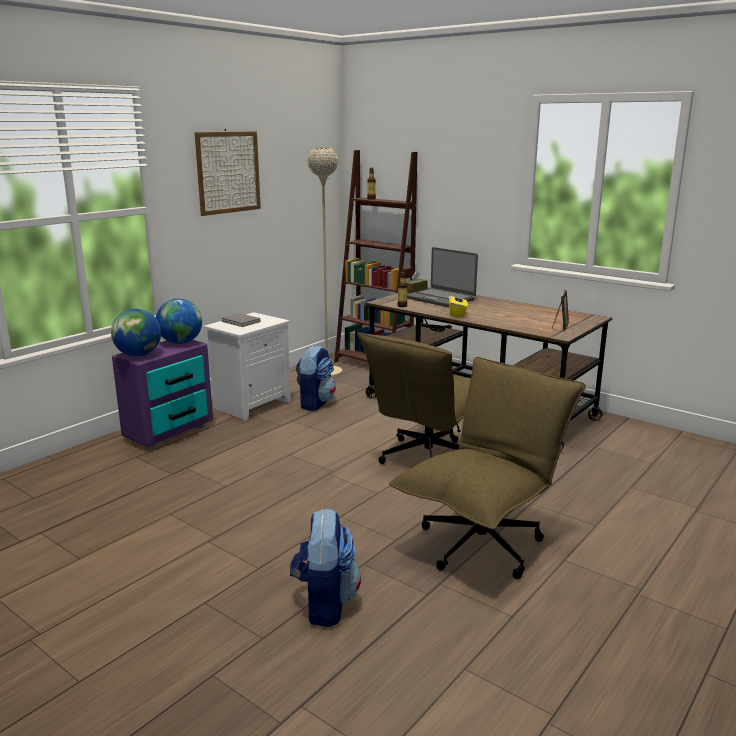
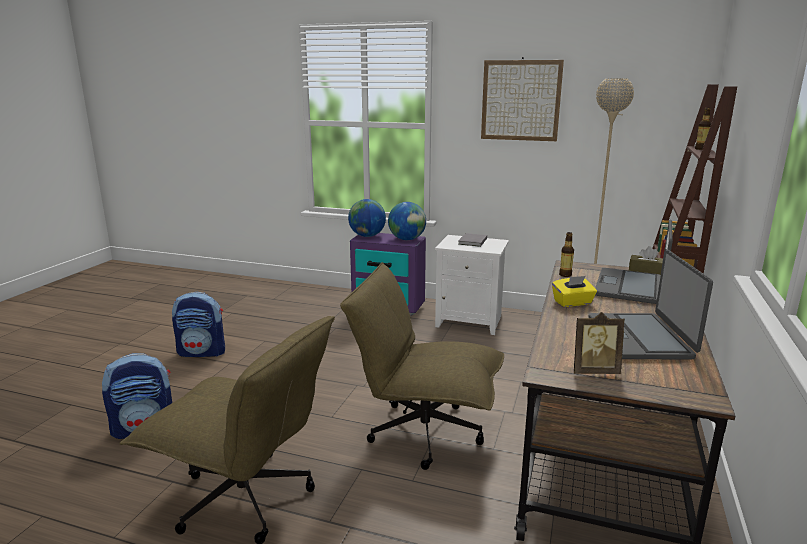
camera: 70 degrees right, 0 degrees up
(315, 403) = (504, 346): backpack -> backpack (203, 352)
(520, 312) = (640, 337): none -> laptop

